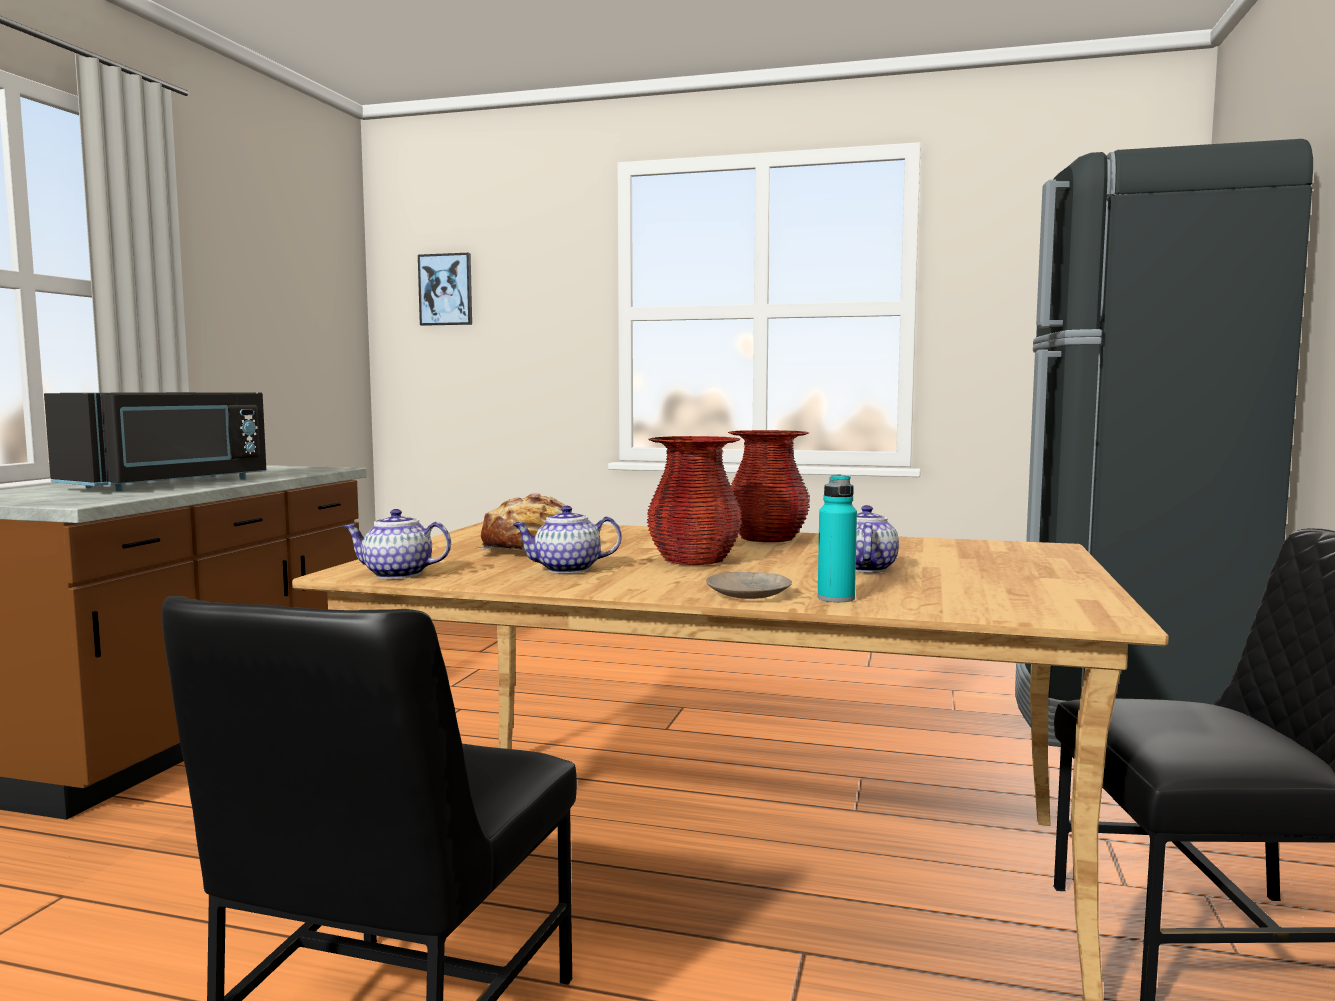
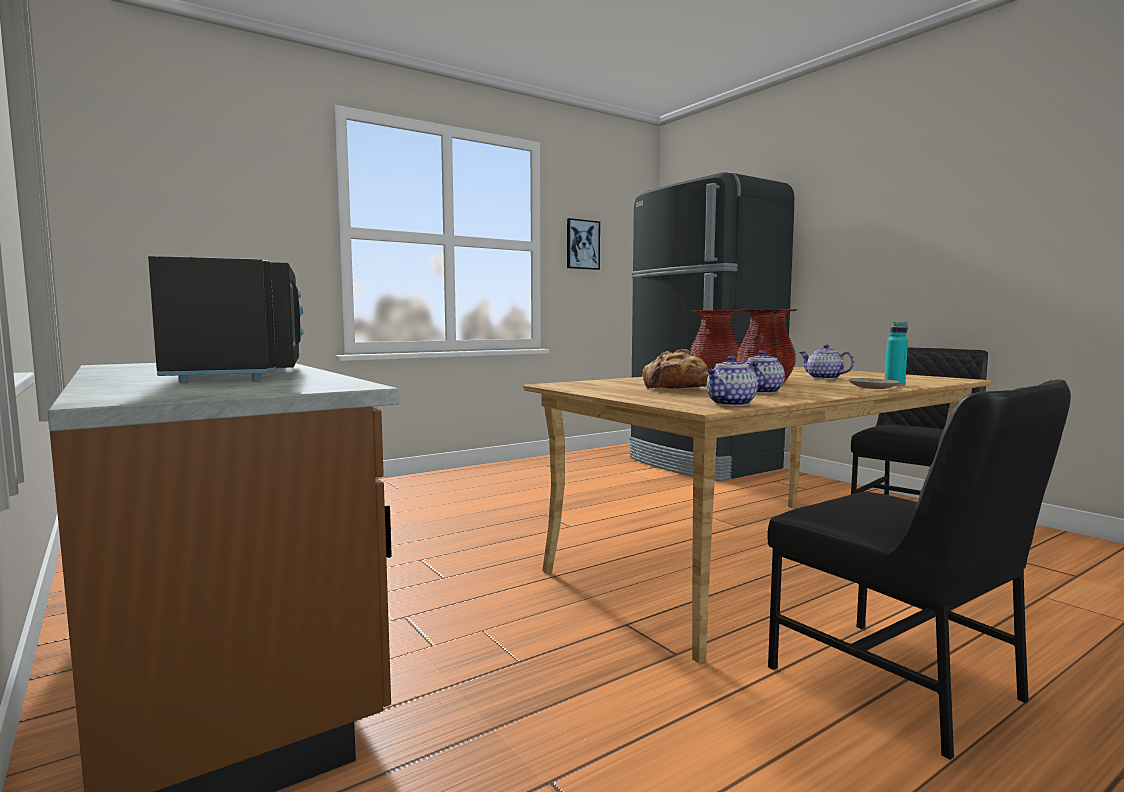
camera: 50 degrees left, 0 degrees up
(446, 289) = (150, 189): picture -> picture (582, 244)

